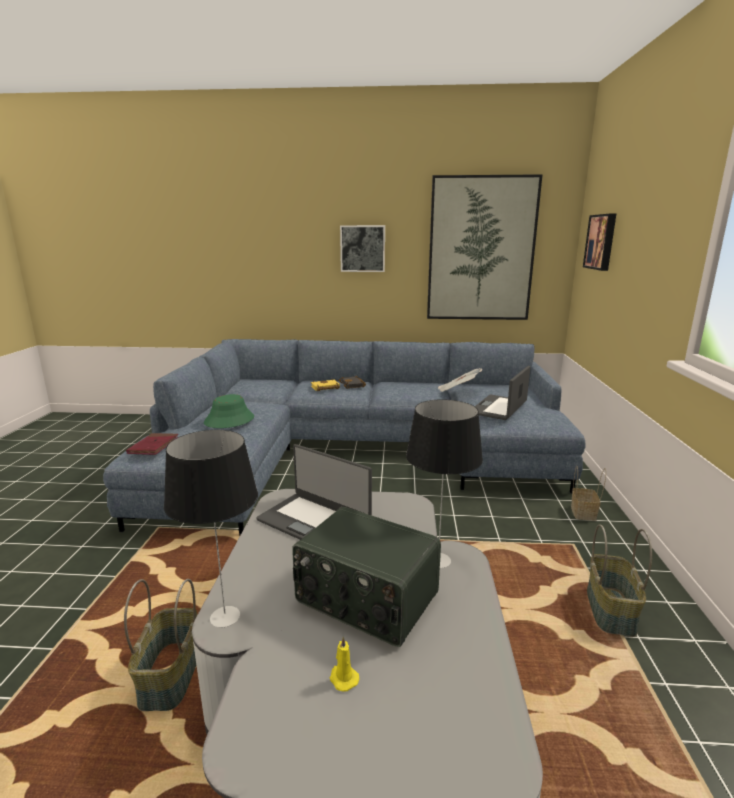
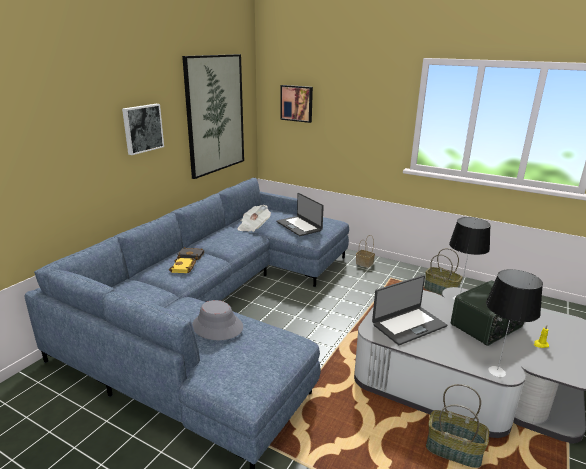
camera: 65 degrees left, 5 degrees up
(154, 446) = (245, 377): red book -> none
(229, 420) = (217, 327): green hat -> grey hat

